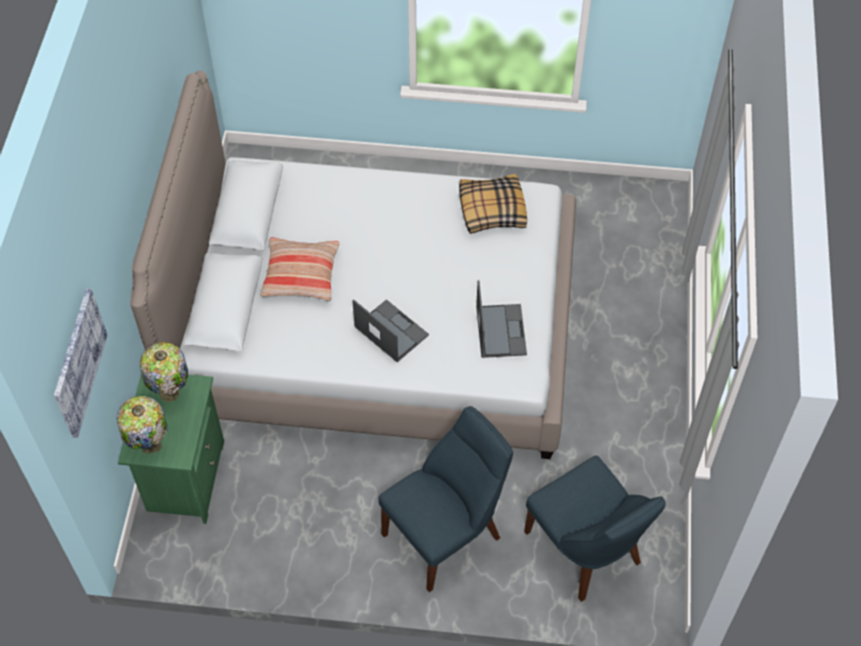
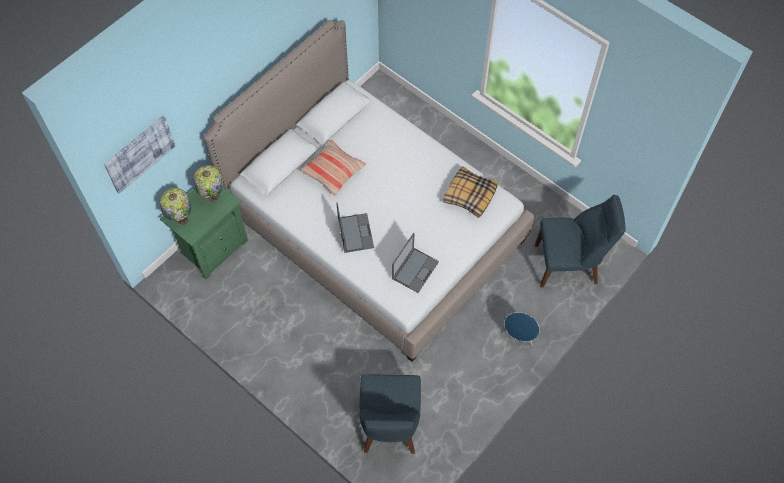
camera: 35 degrees right, 5 degrees up
(446, 534) = (322, 366): blue chair -> blue chair (569, 264)
(647, 353) = (519, 336): none -> blue speaker

